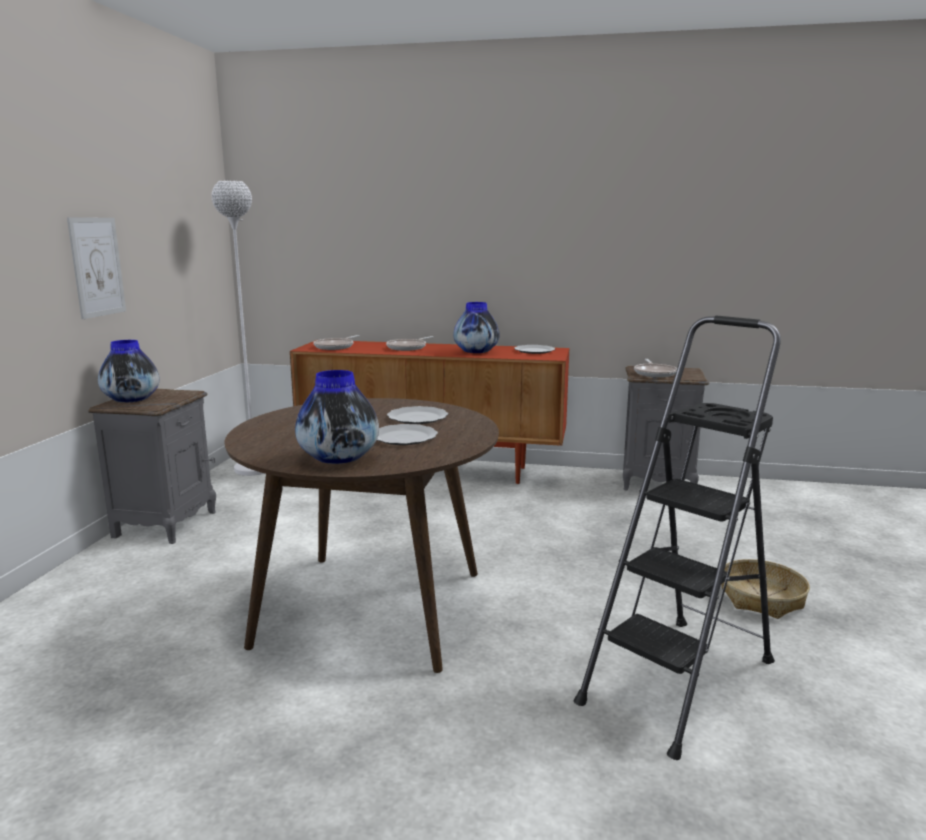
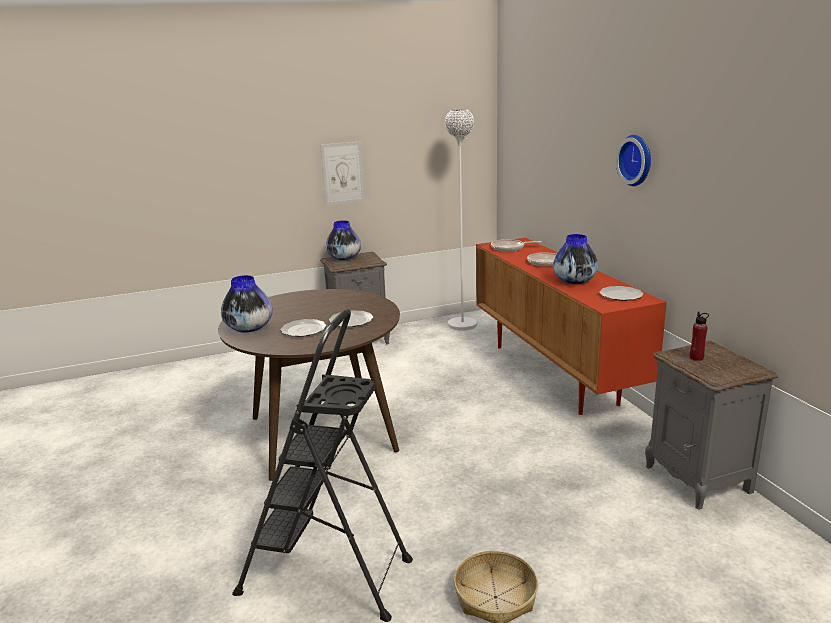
camera: 60 degrees right, 5 degrees up
(511, 222) = (637, 160): none -> wall clock
(654, 373) = (696, 358): frying pan -> red bottle

